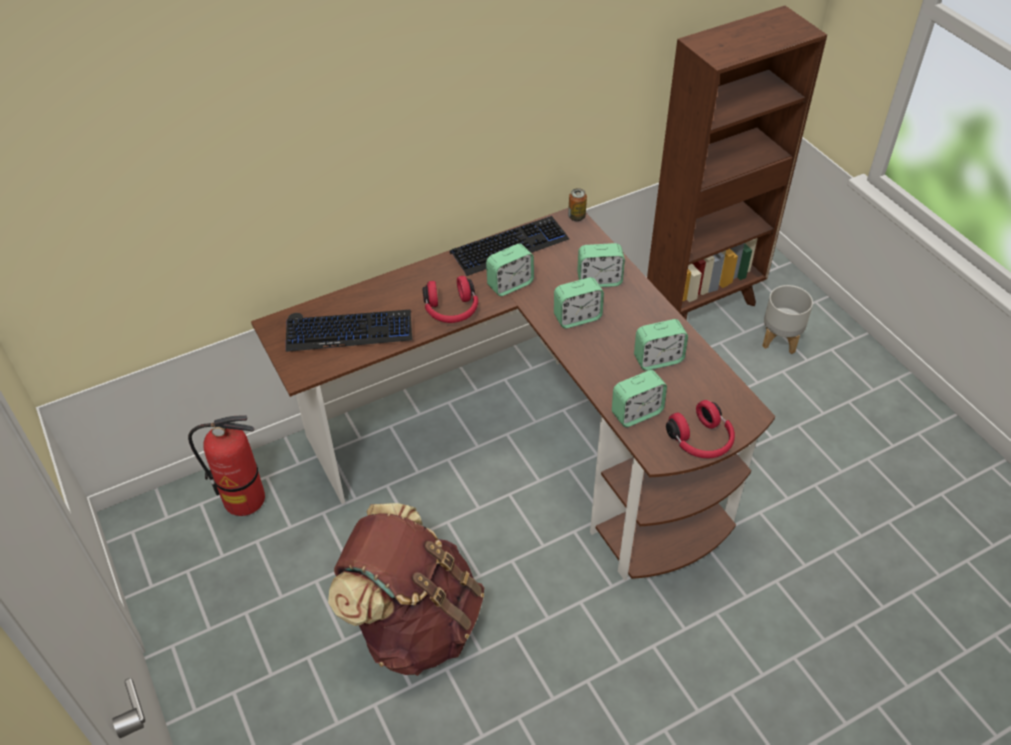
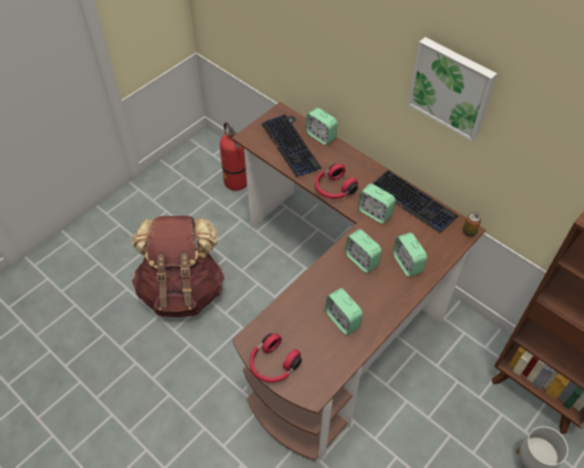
camera: 70 degrees right, 5 degrees up
(489, 81) = (452, 87): none -> picture
(636, 413) = (284, 318): alarm clock -> alarm clock (320, 136)

